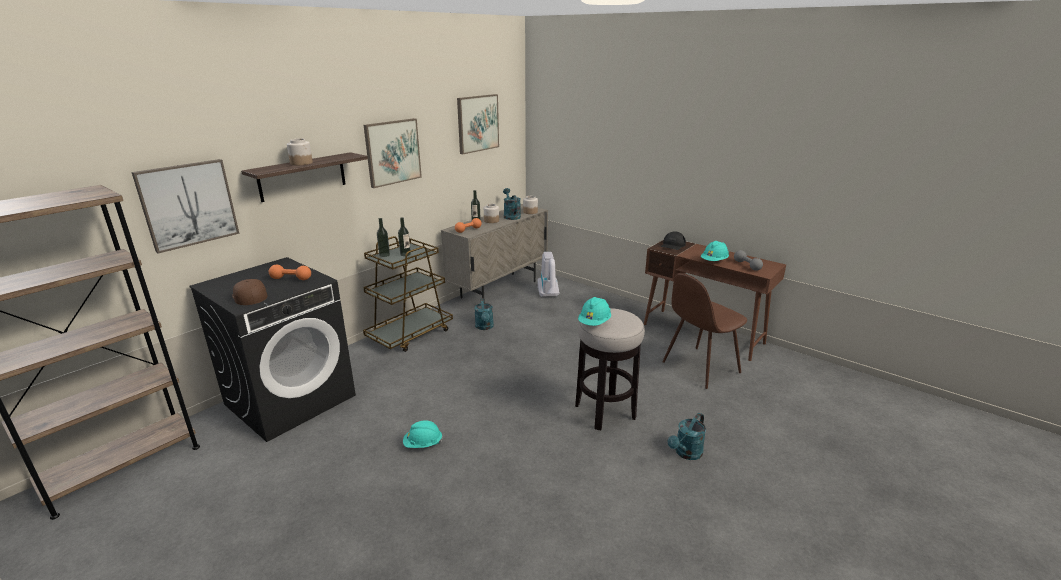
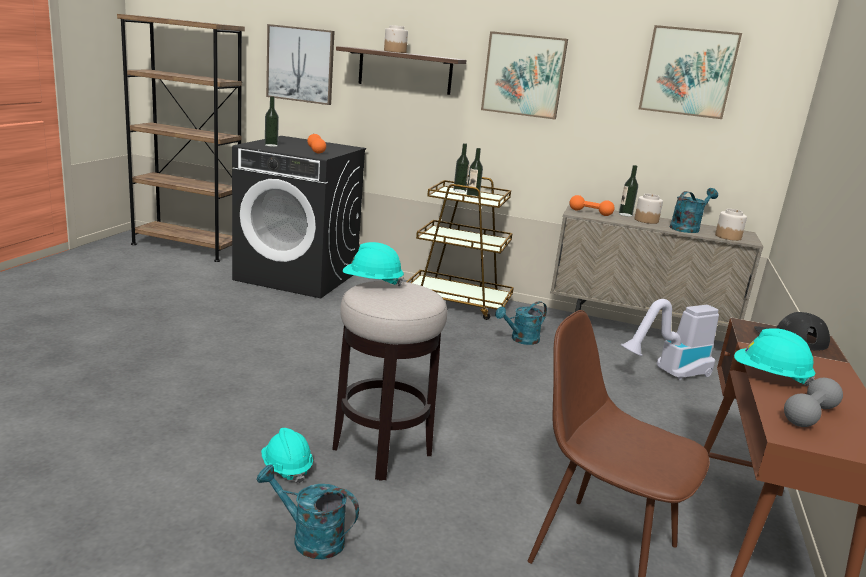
camera: 65 degrees right, 5 degrees down
(249, 296) = (271, 145): brown cap -> bottle
(423, 444) = (254, 341): turquoise hard hat -> turquoise hard hat (286, 468)

